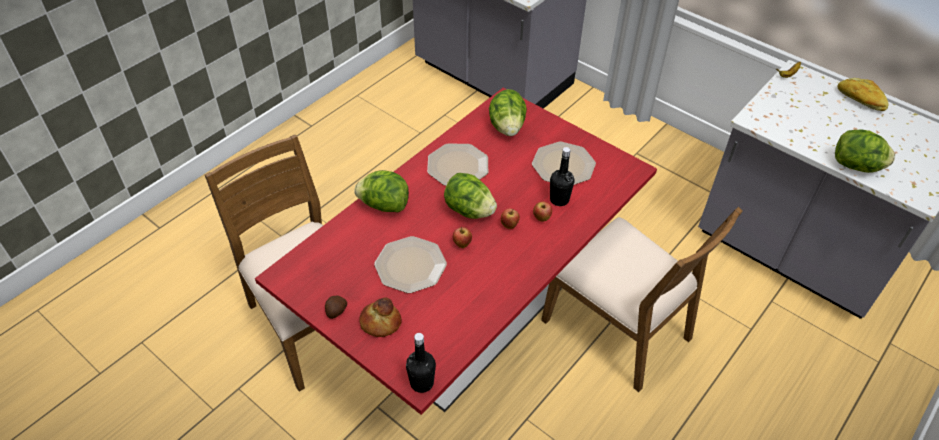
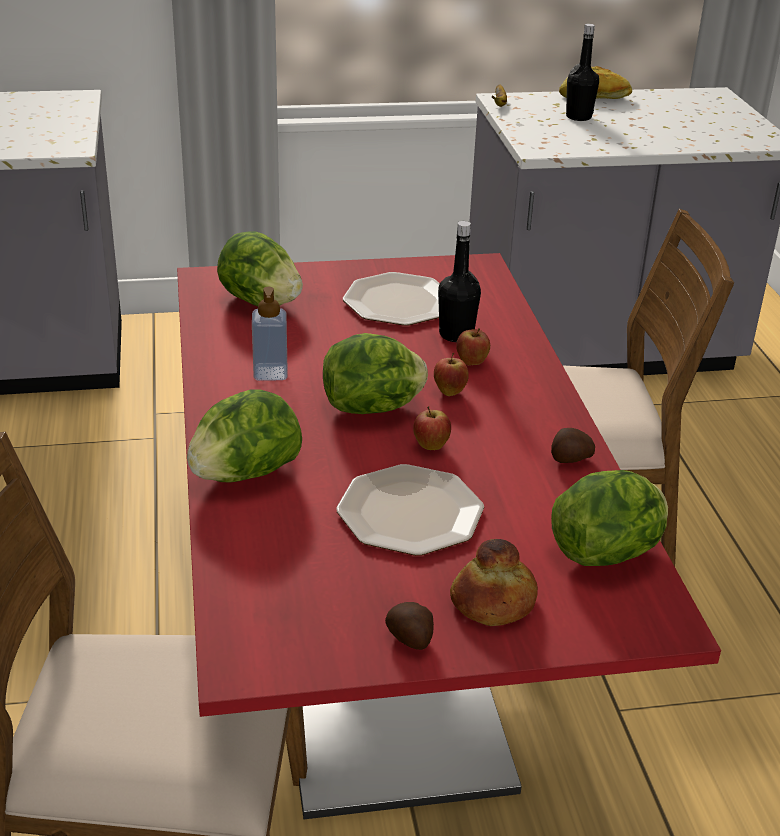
camera: 50 degrees left, 15 degrees down
(422, 382) = (666, 620): black bottle -> black bottle (578, 117)
(458, 166) = (270, 373): plate -> soap dispenser
(503, 292) = (570, 459): none -> potato
(856, 166) = (687, 143): lettuce -> lettuce (607, 553)

